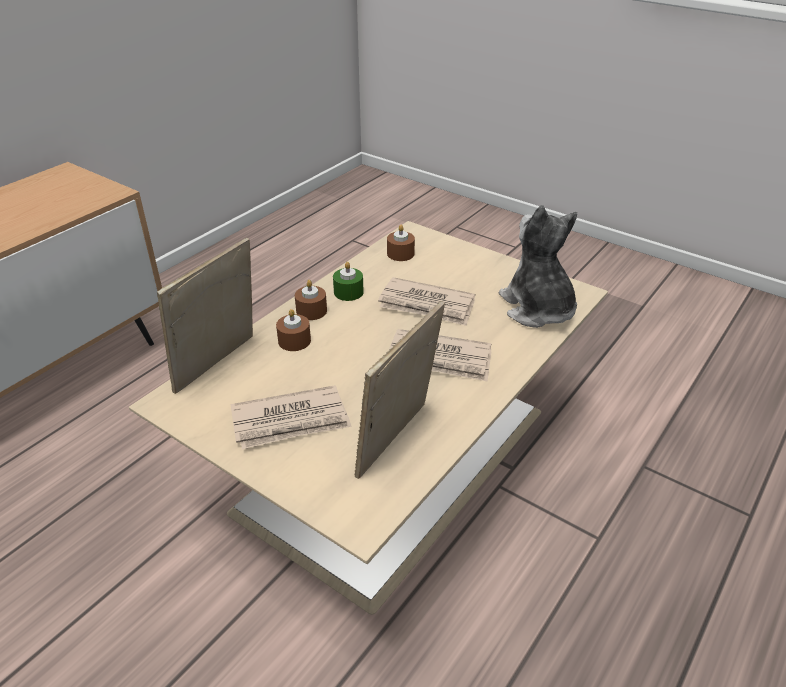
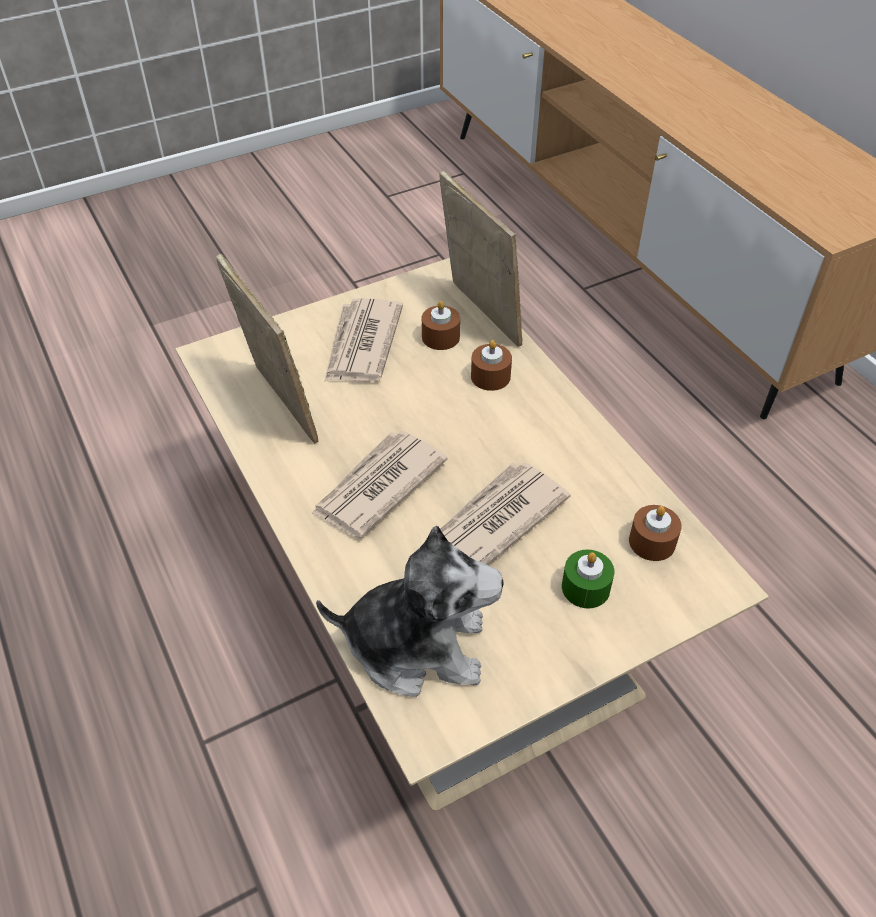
camera: 115 degrees right, 10 degrees up
(311, 311) = (544, 405): brown candle -> brown candle (440, 337)
(348, 292) = (570, 450): green candle -> green candle (585, 588)

